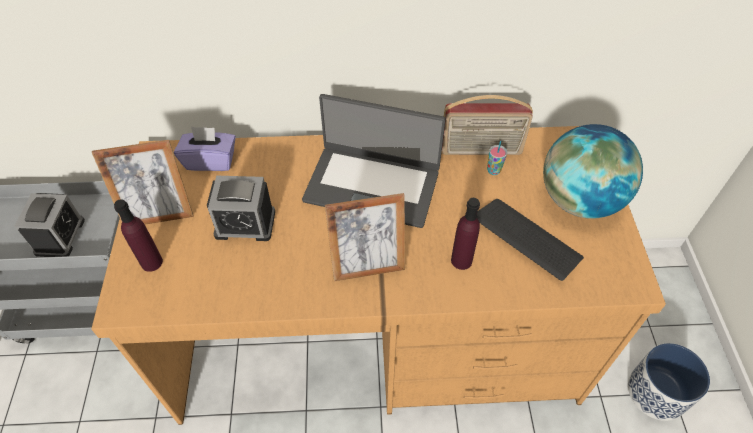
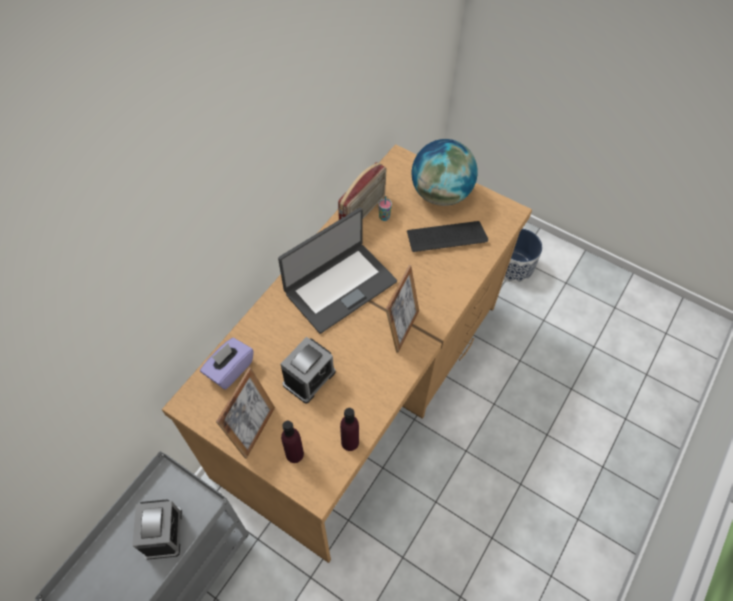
camera: 55 degrees left, 5 degrees up
(60, 236) = (163, 533): alarm clock -> alarm clock turned 45 degrees clockwise
(461, 260) = (435, 278): purple bottle -> purple bottle (350, 442)

